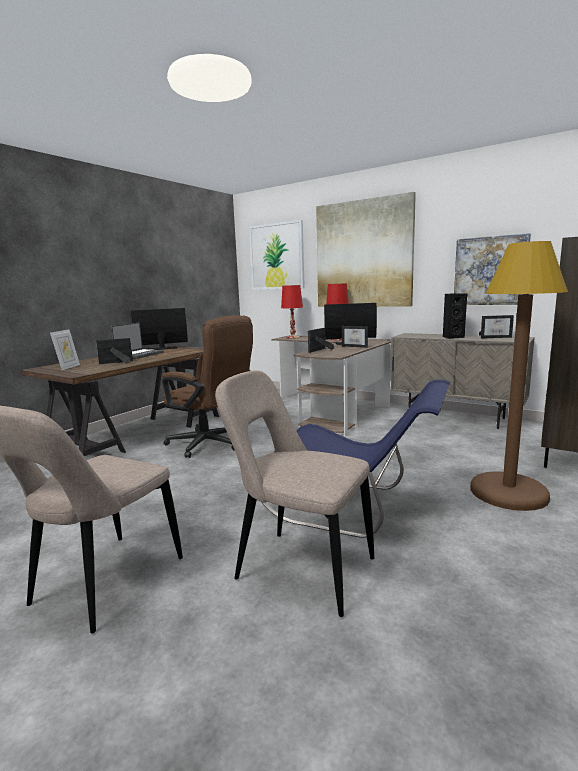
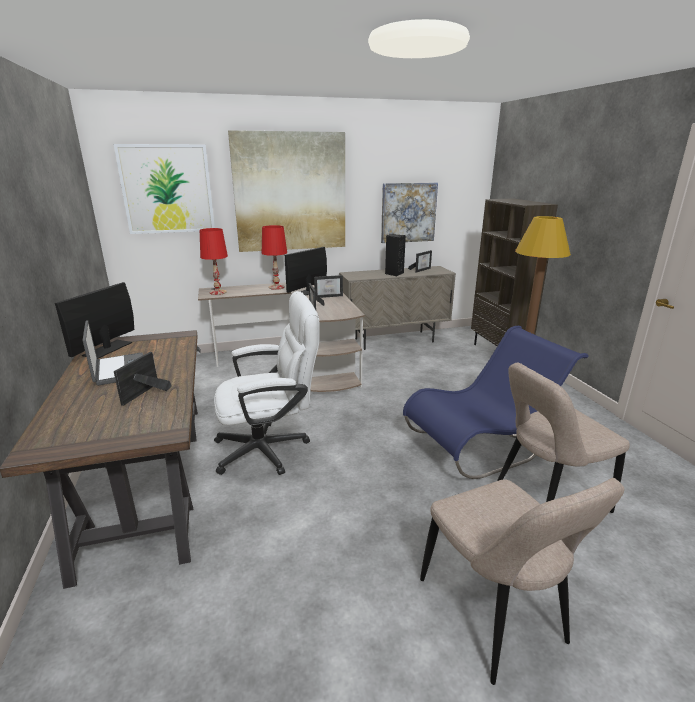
camera: 50 degrees left, 10 degrees up
(68, 367) = (91, 429): picture frame -> none
(211, 444) = (270, 448): brown office chair -> white office chair

